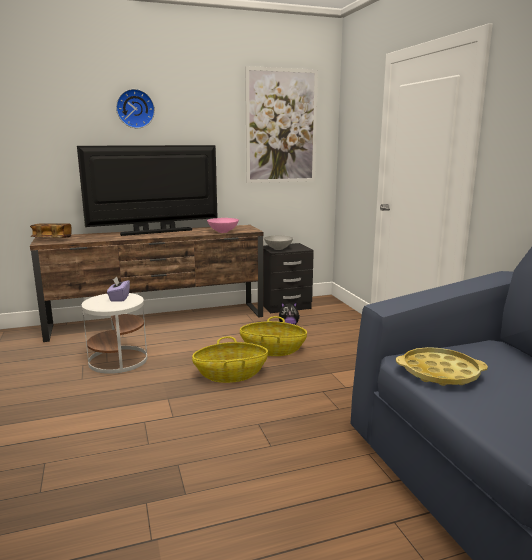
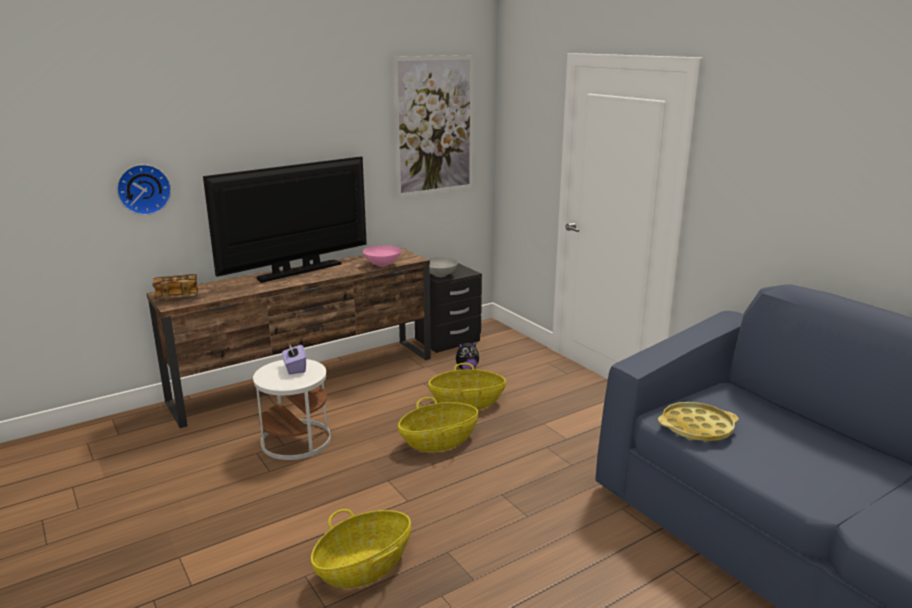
camera: 15 degrees left, 5 degrees up
(97, 464) = (364, 567): none -> basket
(135, 109) = (264, 119): wall clock -> wall clock (143, 189)

